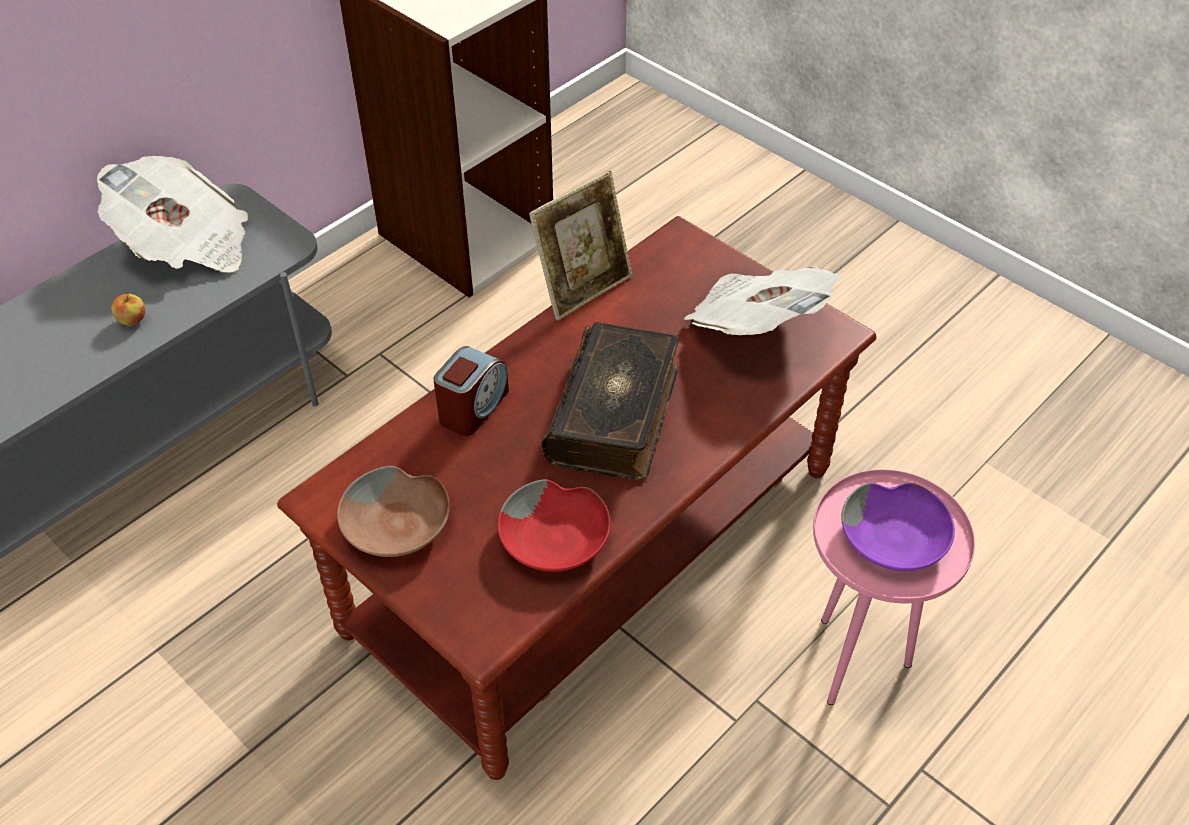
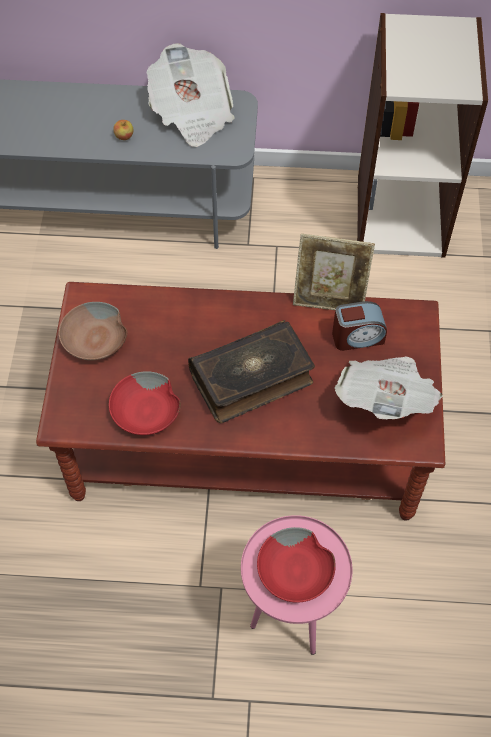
camera: 50 degrees right, 10 degrees up
(473, 407) = (196, 313): alarm clock -> alarm clock (357, 337)
(896, 538) = (296, 572): purple bowl -> red bowl

